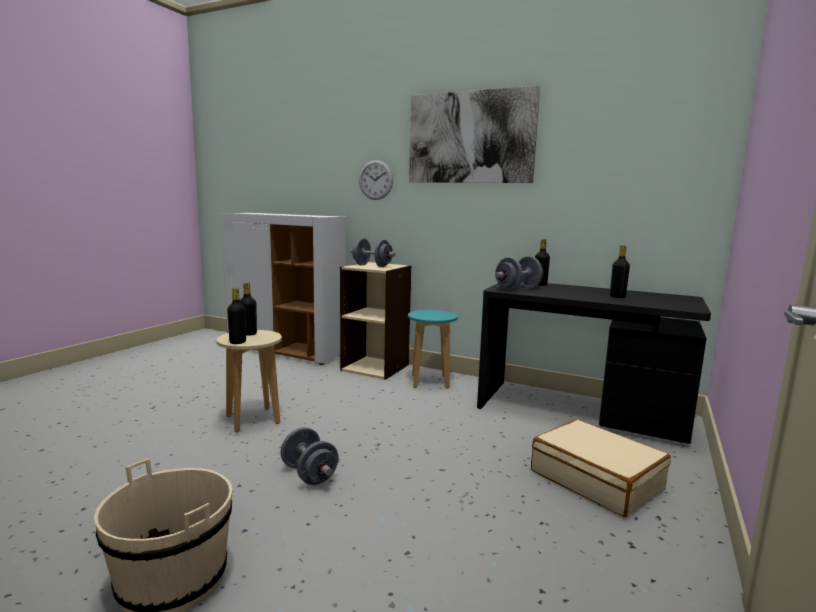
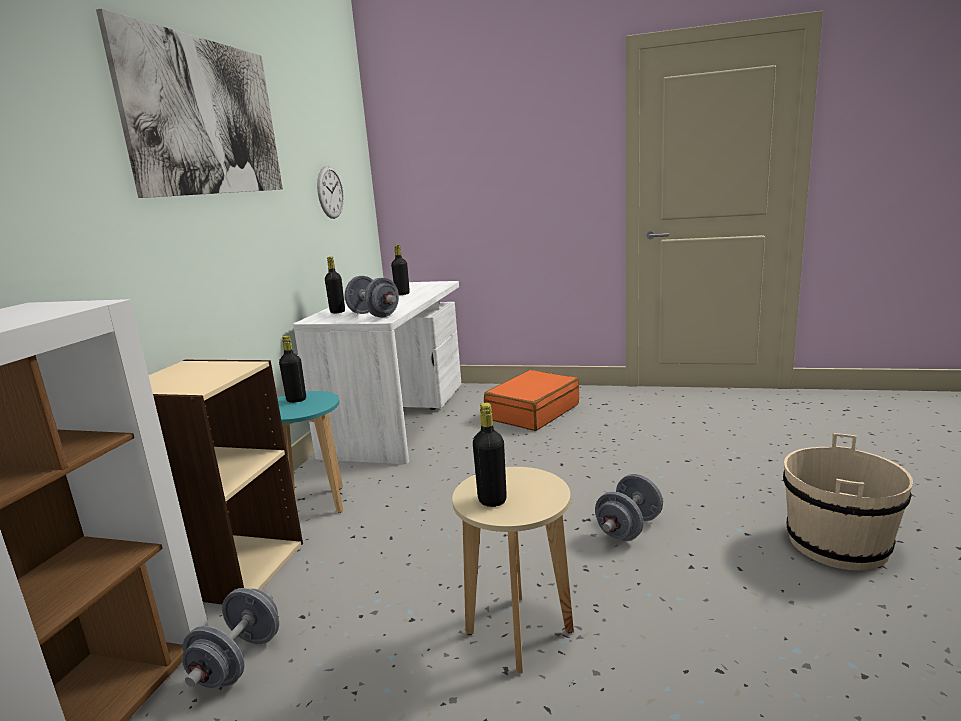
camera: 100 degrees left, 5 degrees up
(237, 342) = (550, 491): black bottle -> black bottle (296, 400)
(372, 266) = (195, 377): grey dumbbell -> grey dumbbell (238, 661)
(376, 180) = (65, 197): wall clock -> wall clock (330, 192)
(580, 411) = (399, 418): black desk -> white desk
(596, 480) = (532, 412): beige suitcase -> orange suitcase

